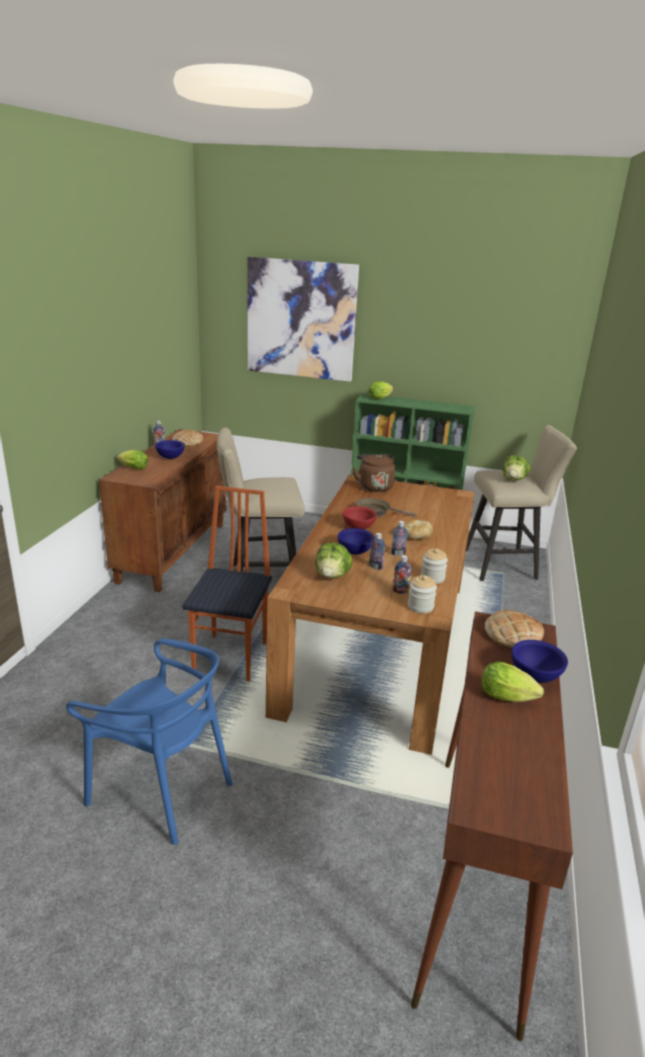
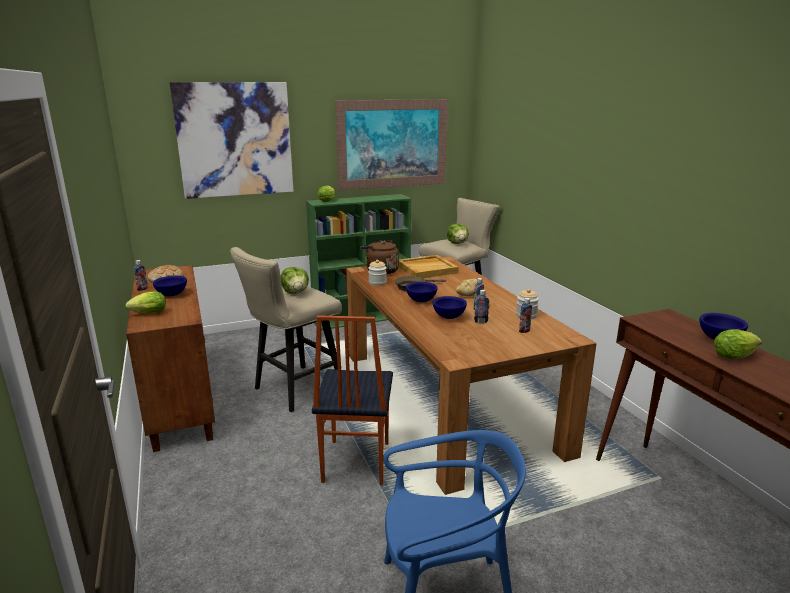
camera: 35 degrees left, 5 degrees down
(232, 657) = (354, 462): chair -> chair turned 150 degrees counterclockwise
(332, 576) = (465, 338): lettuce -> lettuce (295, 292)
(358, 528) = (421, 301): red bowl -> blue bowl
(420, 606) = (553, 335): jar -> jar (377, 283)
(423, 498) = (427, 269): none -> beige tray
(474, 346) = (393, 144): none -> picture
(512, 634) = (663, 322): bread -> none

